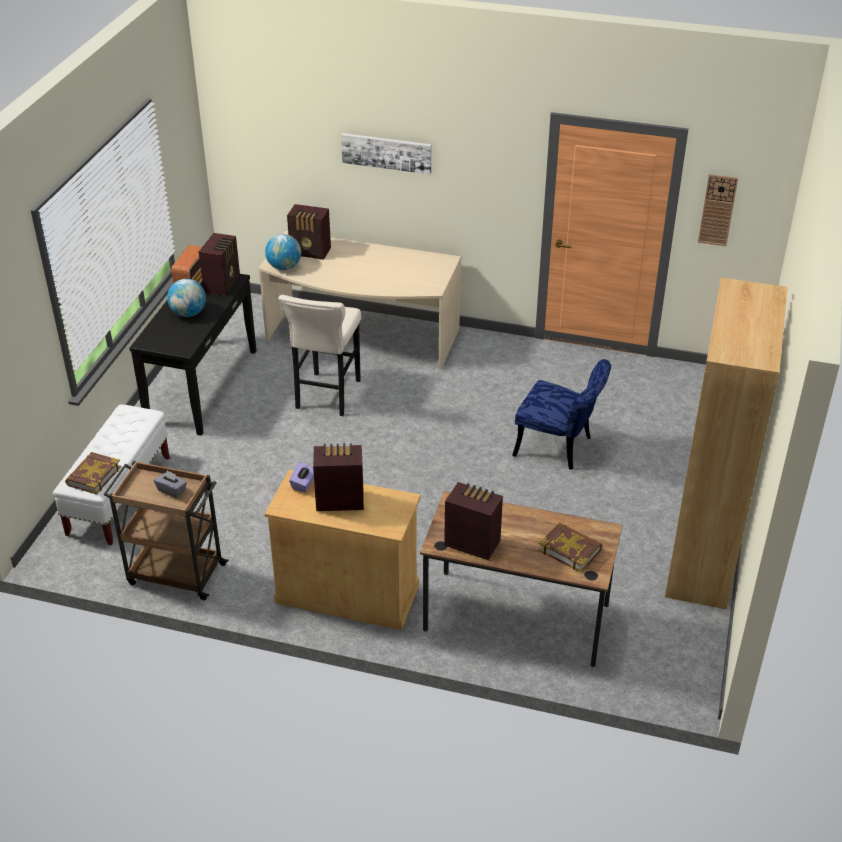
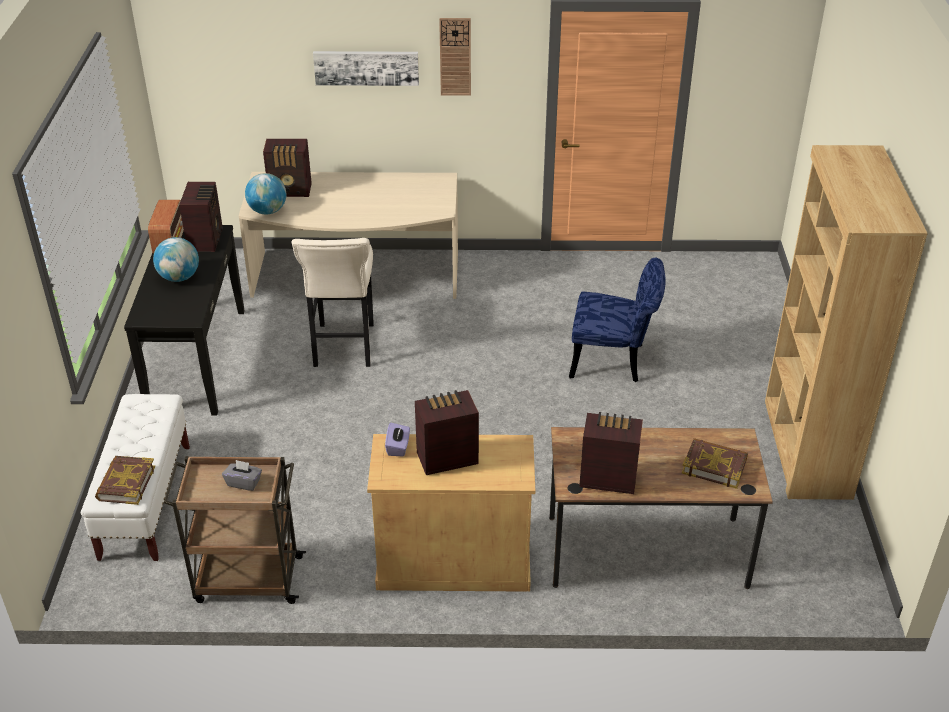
camera: 15 degrees left, 0 degrees up
(717, 210) = (733, 84): wall clock -> wall clock (455, 56)

